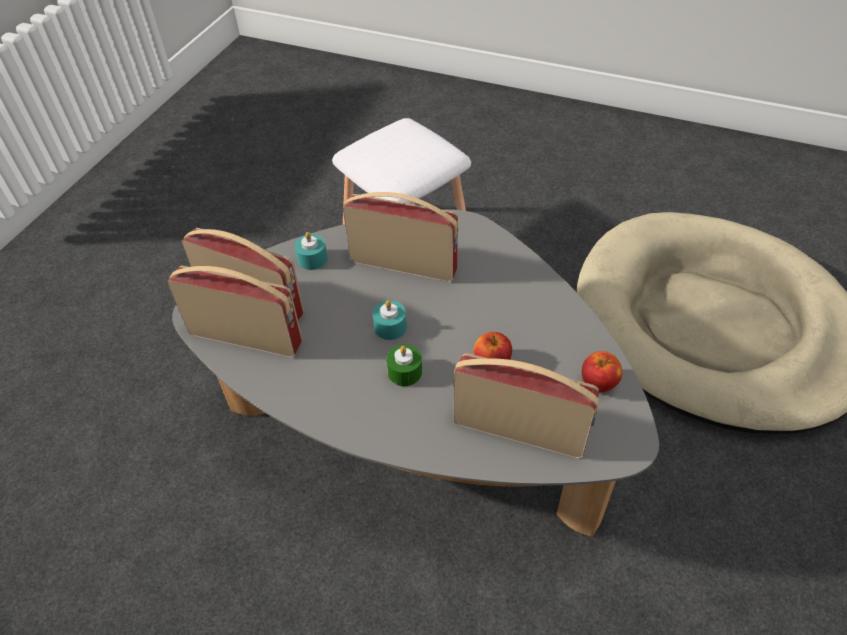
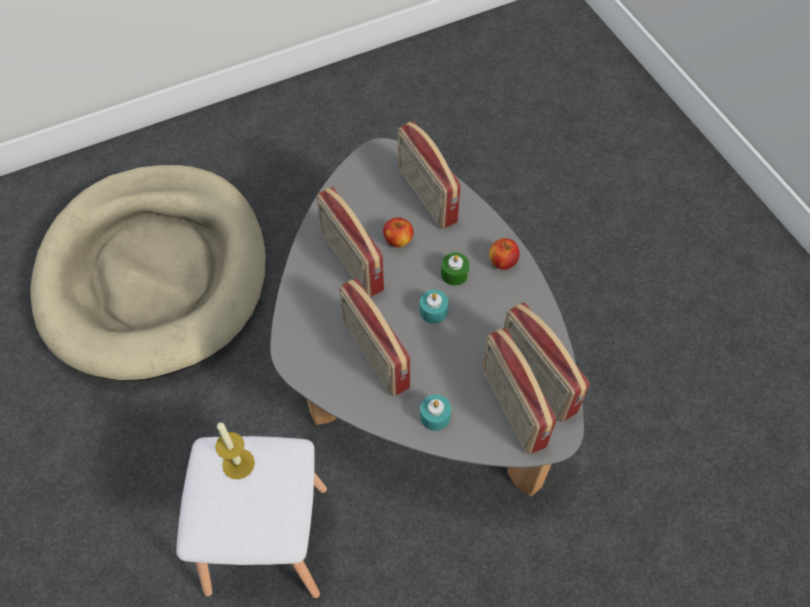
camera: 140 degrees left, 10 degrees up
(422, 156) = (238, 463): none -> candle
(509, 314) = (351, 262): none -> radio
(598, 383) = (355, 187): apple -> apple (502, 262)

